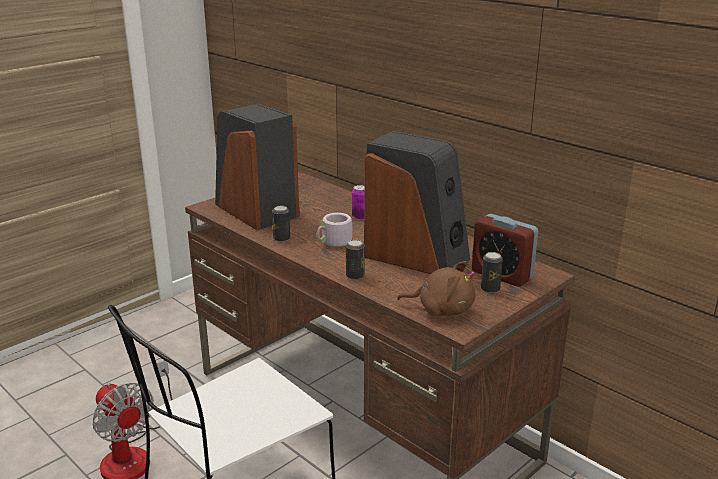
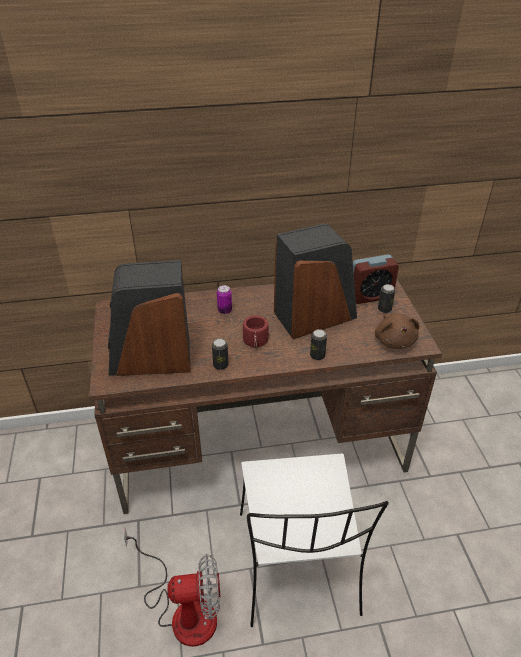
camera: 55 degrees left, 15 degrees up
(335, 243) = (257, 342): grey mug -> red mug
(442, 309) = (394, 340): brown plush toy -> brown plush toy turned 120 degrees clockwise

